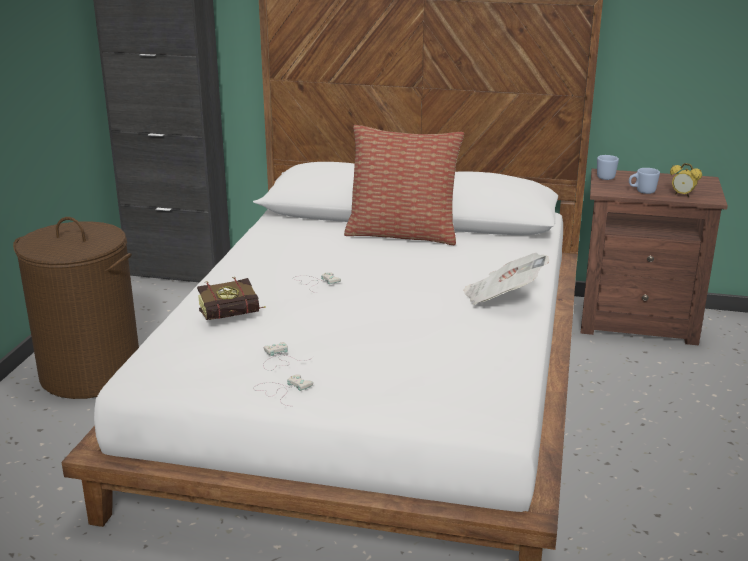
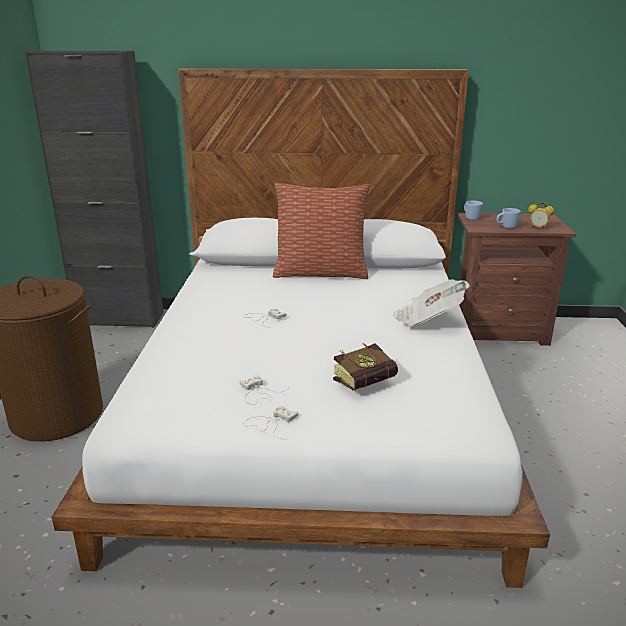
camera: 10 degrees left, 0 degrees up
(236, 317) = (203, 355): book -> book (369, 383)

